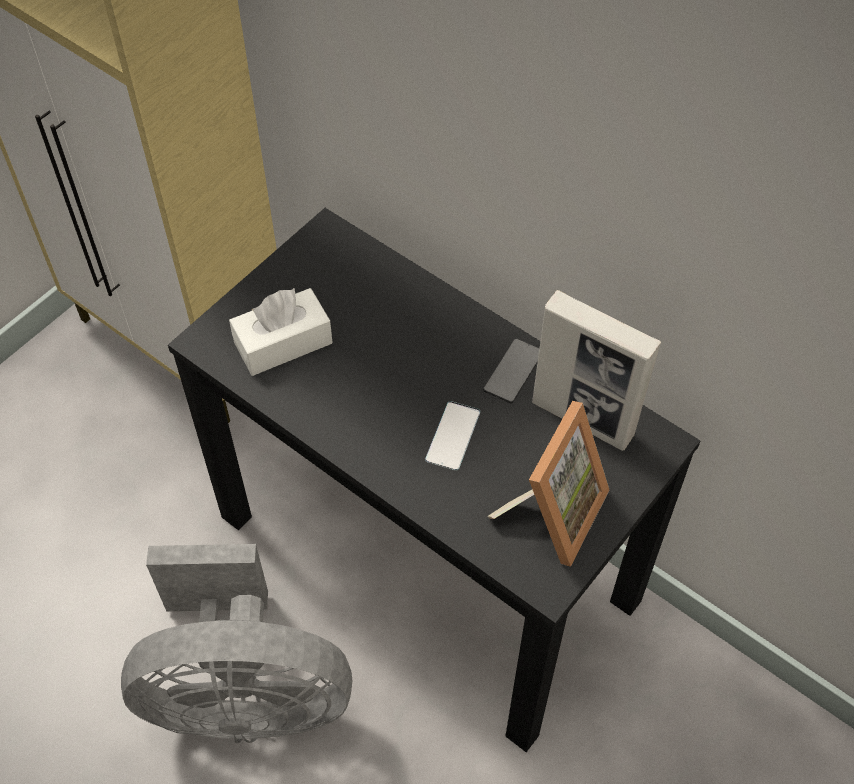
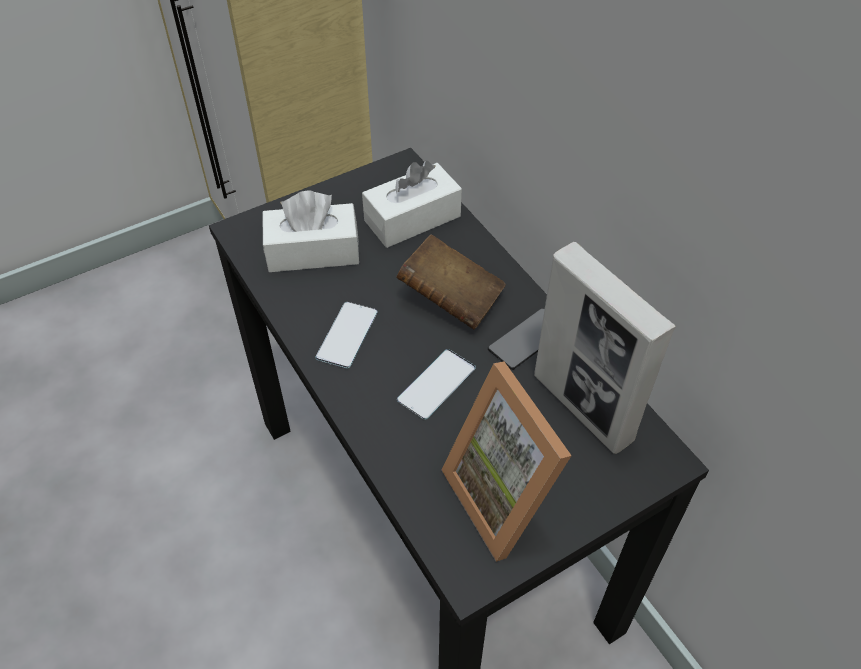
camera: 20 degrees right, 5 degrees down
(245, 694) = (213, 590): grey fan -> none
(354, 415) = (347, 335): none -> phone
(361, 283) = (412, 218): none -> white tissue box
(431, 353) = (451, 299): none -> brown book
(552, 512) = (508, 495): picture frame -> picture frame turned 105 degrees clockwise

